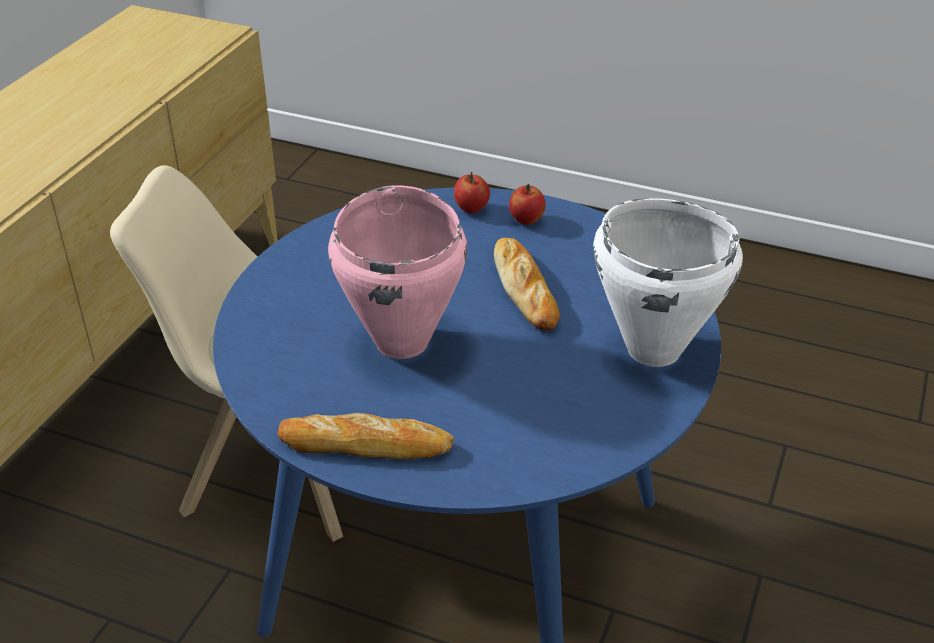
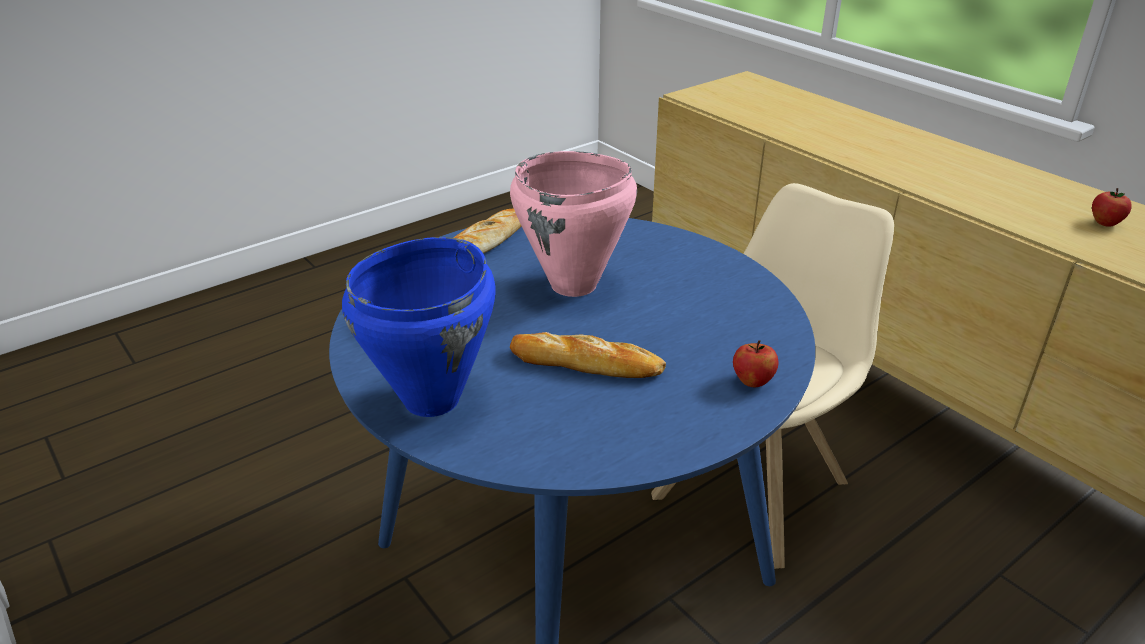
camera: 120 degrees right, 5 degrees down
(526, 220) = (705, 409): apple -> apple (1105, 223)
(652, 349) = (433, 399): white cooking pot -> blue cooking pot

